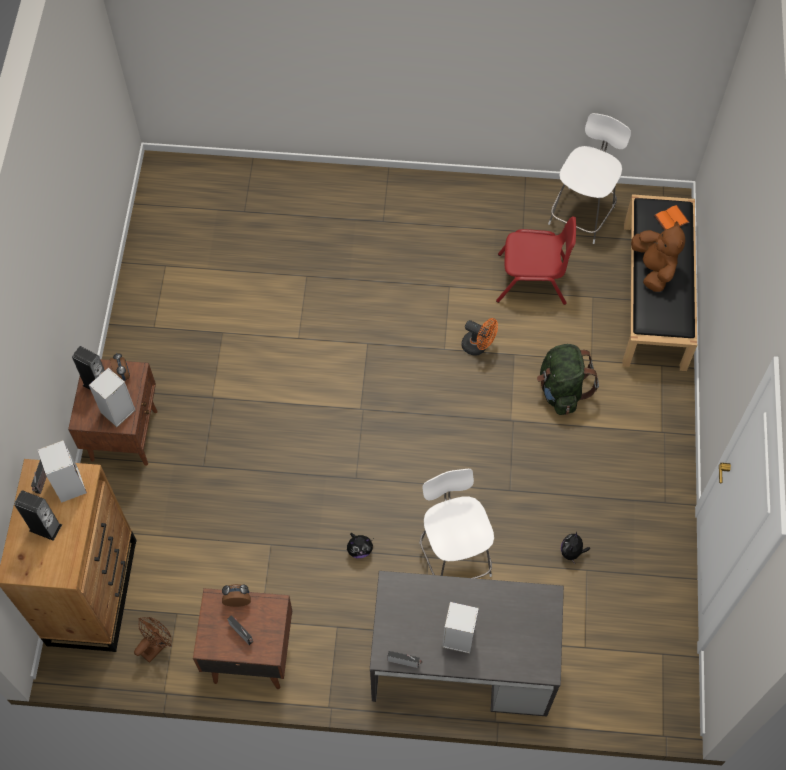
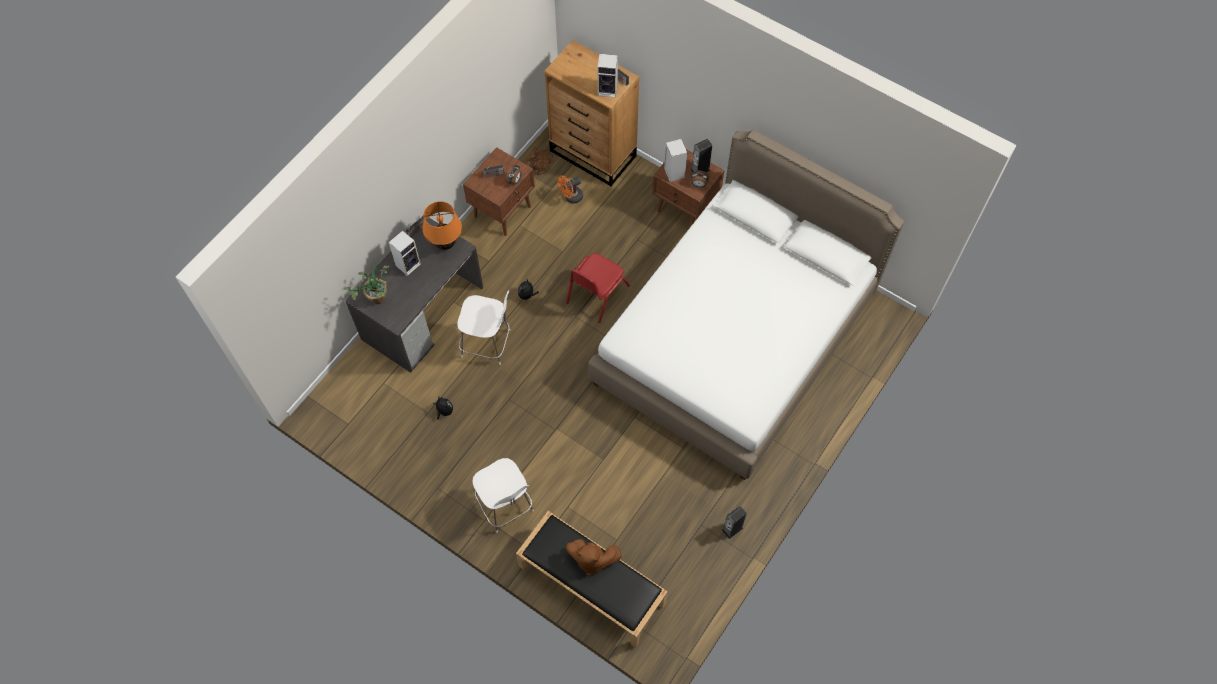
camera: 120 degrees right, 0 degrees up
(45, 527) = (589, 70): speaker -> speaker (732, 529)
(282, 298) = (734, 338): none -> white bed
(398, 610) = (445, 244): none -> orange table lamp
(478, 346) = (623, 439): orange fan -> orange fan (571, 197)
(532, 280) = (655, 506): red chair -> red chair (596, 294)
(536, 645) = (375, 301): none -> potted plant
(561, 390) = (557, 473): green backpack -> none
(582, 213) = (692, 578): white chair -> white chair (505, 506)
(671, 218) = (626, 601): orange book -> none

